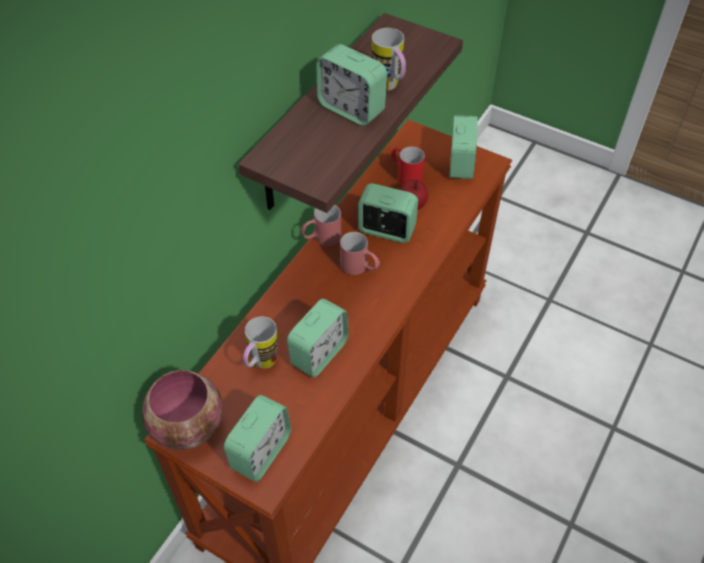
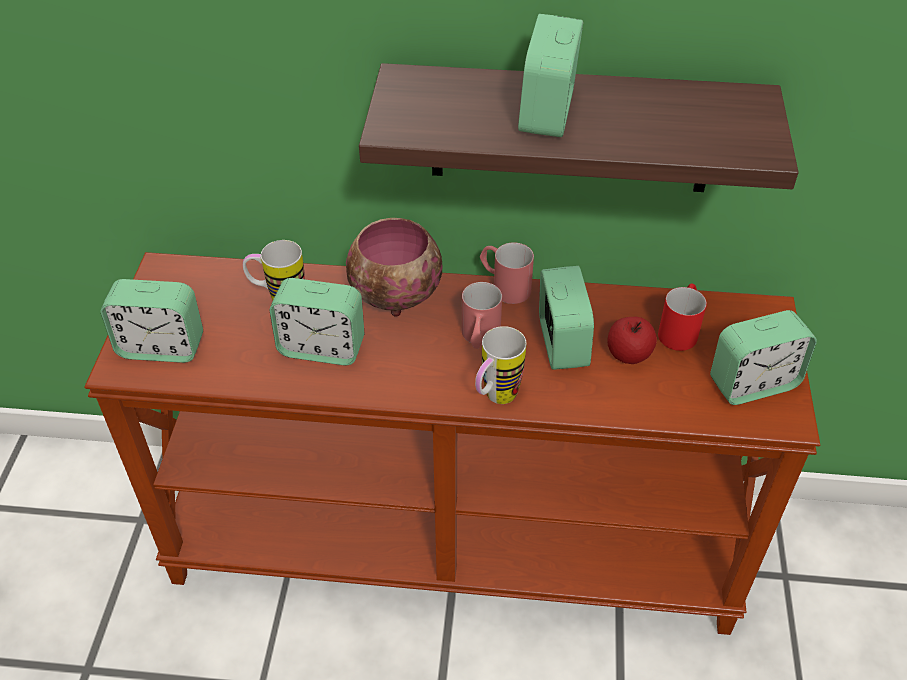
camera: 65 degrees right, 5 degrees down
(190, 426) = (173, 278): bowl -> bowl (396, 297)
(390, 88) = (619, 133): mug -> mug (495, 399)

